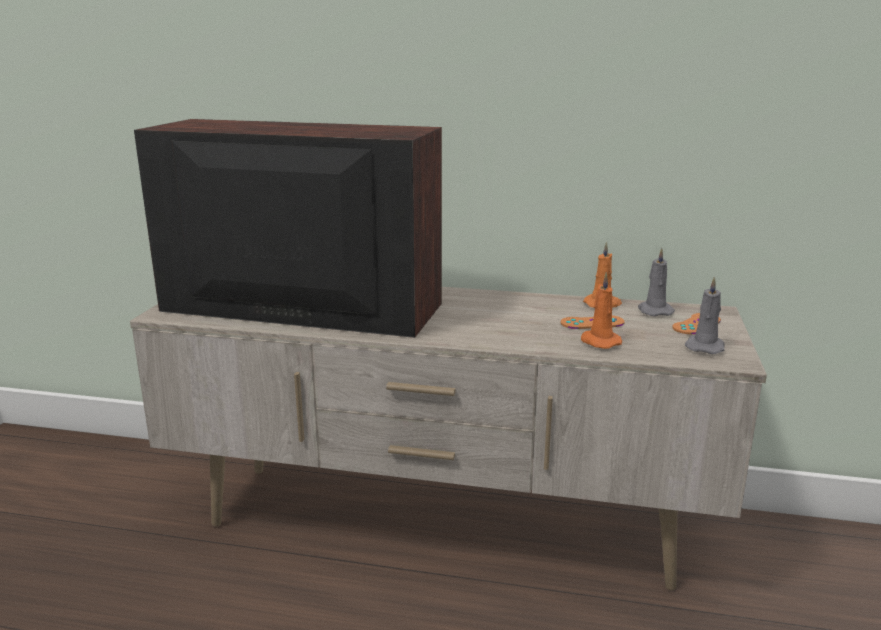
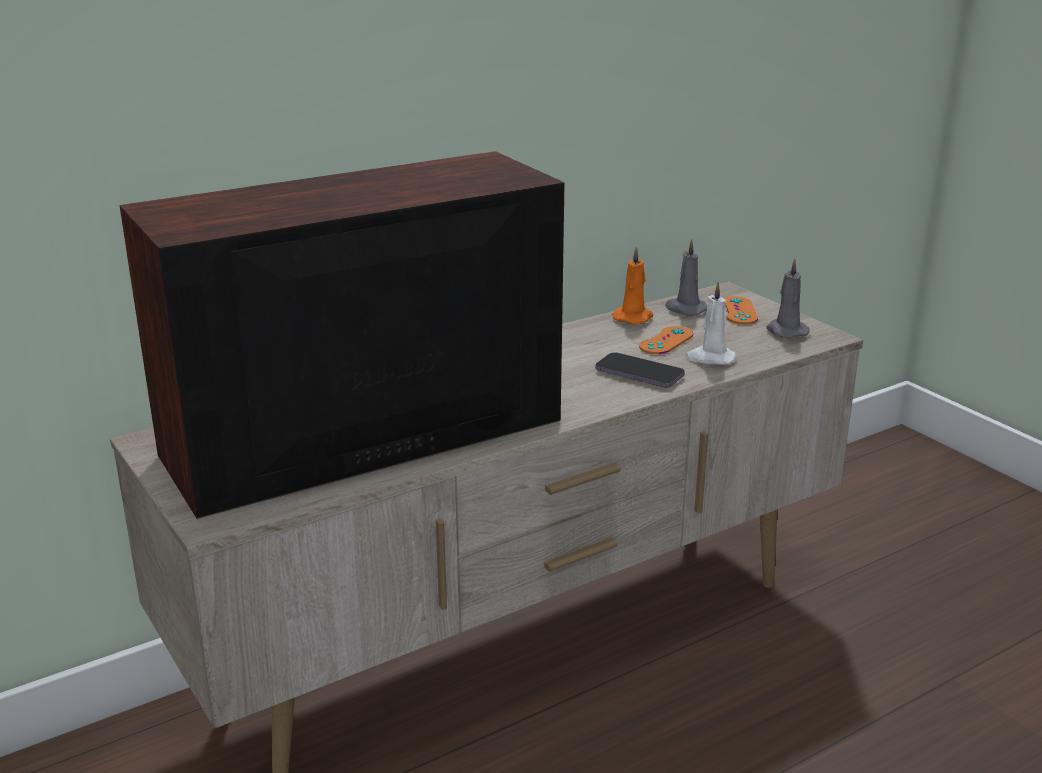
camera: 45 degrees left, 5 degrees up
(527, 332) = (639, 373): none -> phone
(599, 342) = (709, 358): orange candle -> white candle

